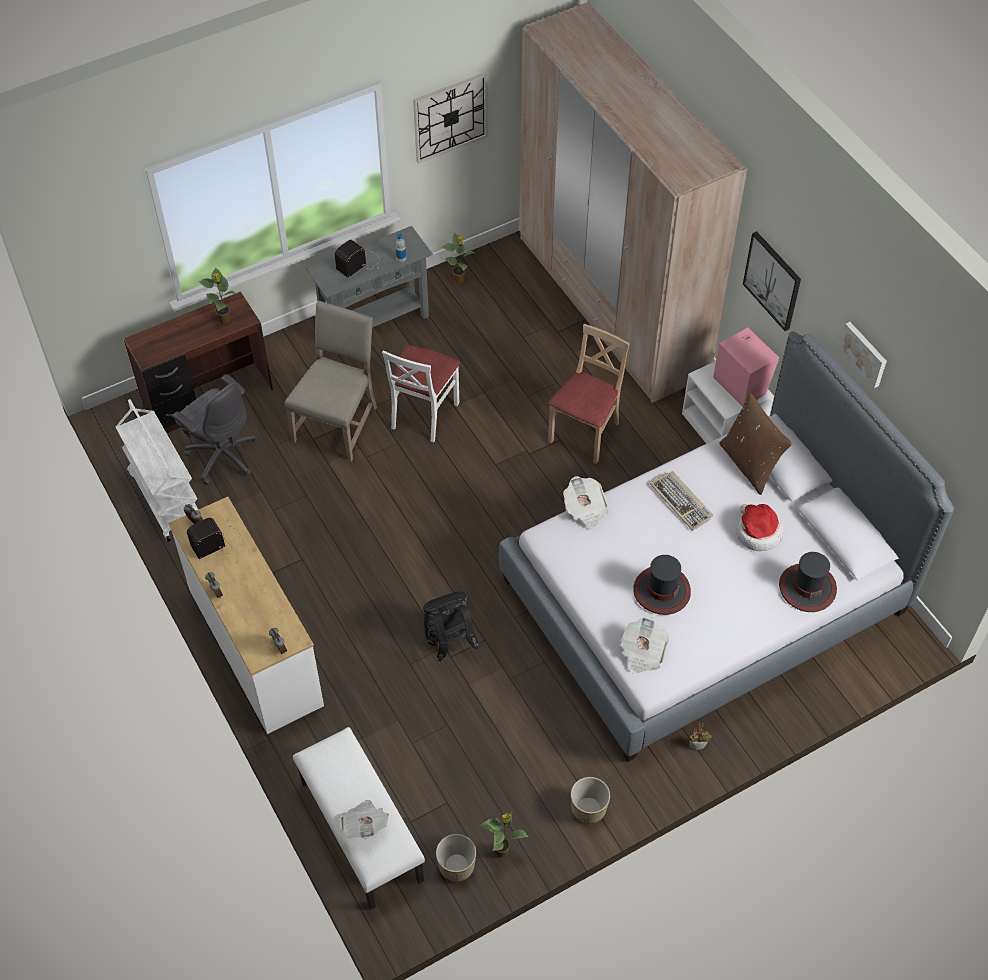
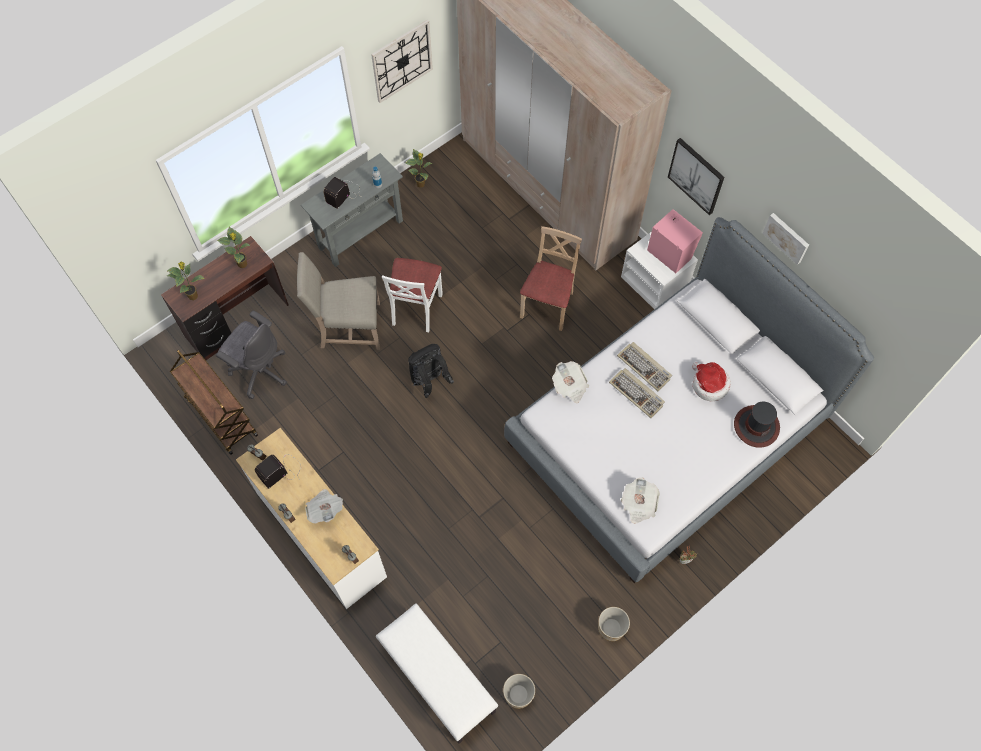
camera: 10 degrees left, 10 degrees up
(166, 498) = (221, 416): white cart -> brown cart
(338, 423) = (348, 327): beige chair -> beige chair turned 105 degrees counterclockwise
(364, 825) = (446, 687): newspaper -> newspaper (325, 509)
(449, 642) = (475, 505): black backpack -> black backpack (429, 381)
(502, 850) = (551, 675): potted plant -> potted plant (193, 295)
(661, 590) = (643, 448): hat -> none
(666, 529) = (637, 393): none -> keyboard
(749, 464) = (692, 325): brown pillow -> none

